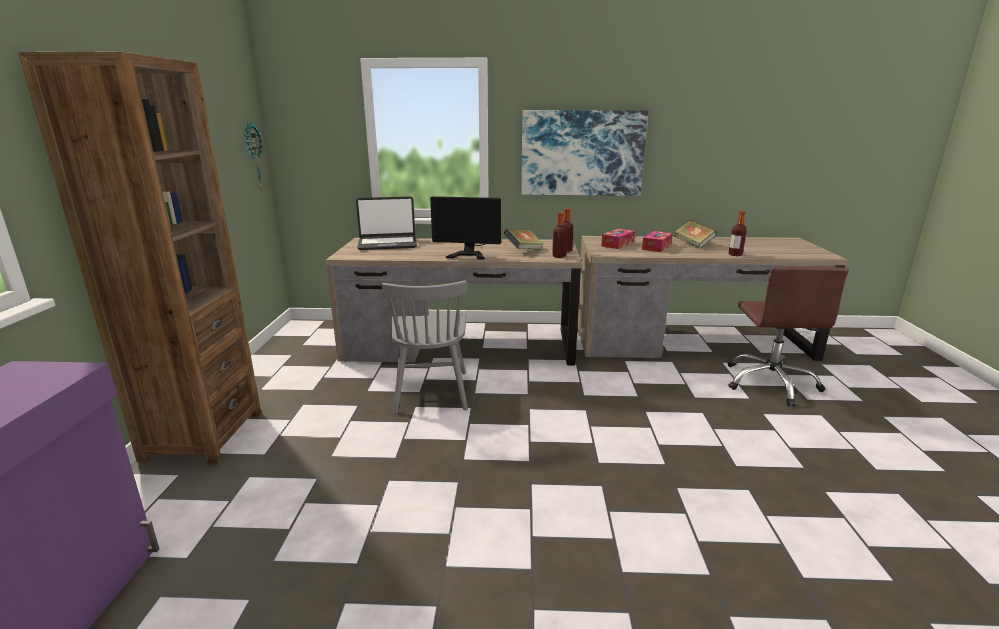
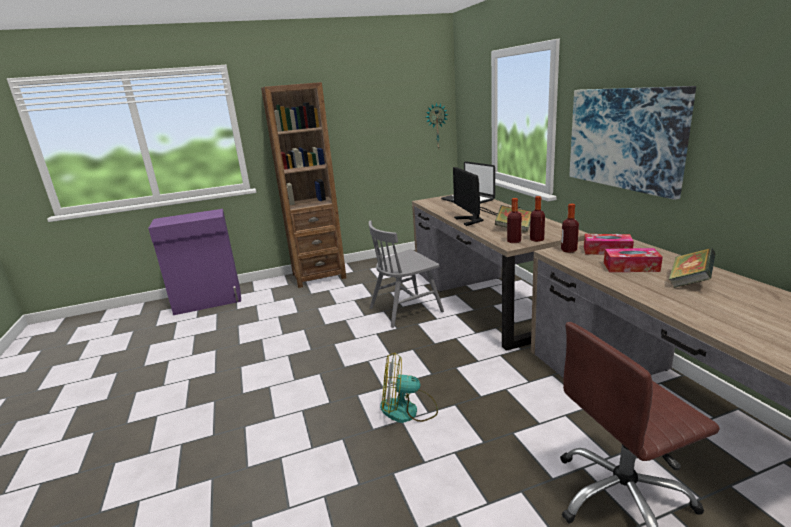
camera: 70 degrees right, 0 degrees up
(643, 437) = (408, 410): none -> fan
(735, 254) = (681, 310): bottle -> bottle (568, 250)

